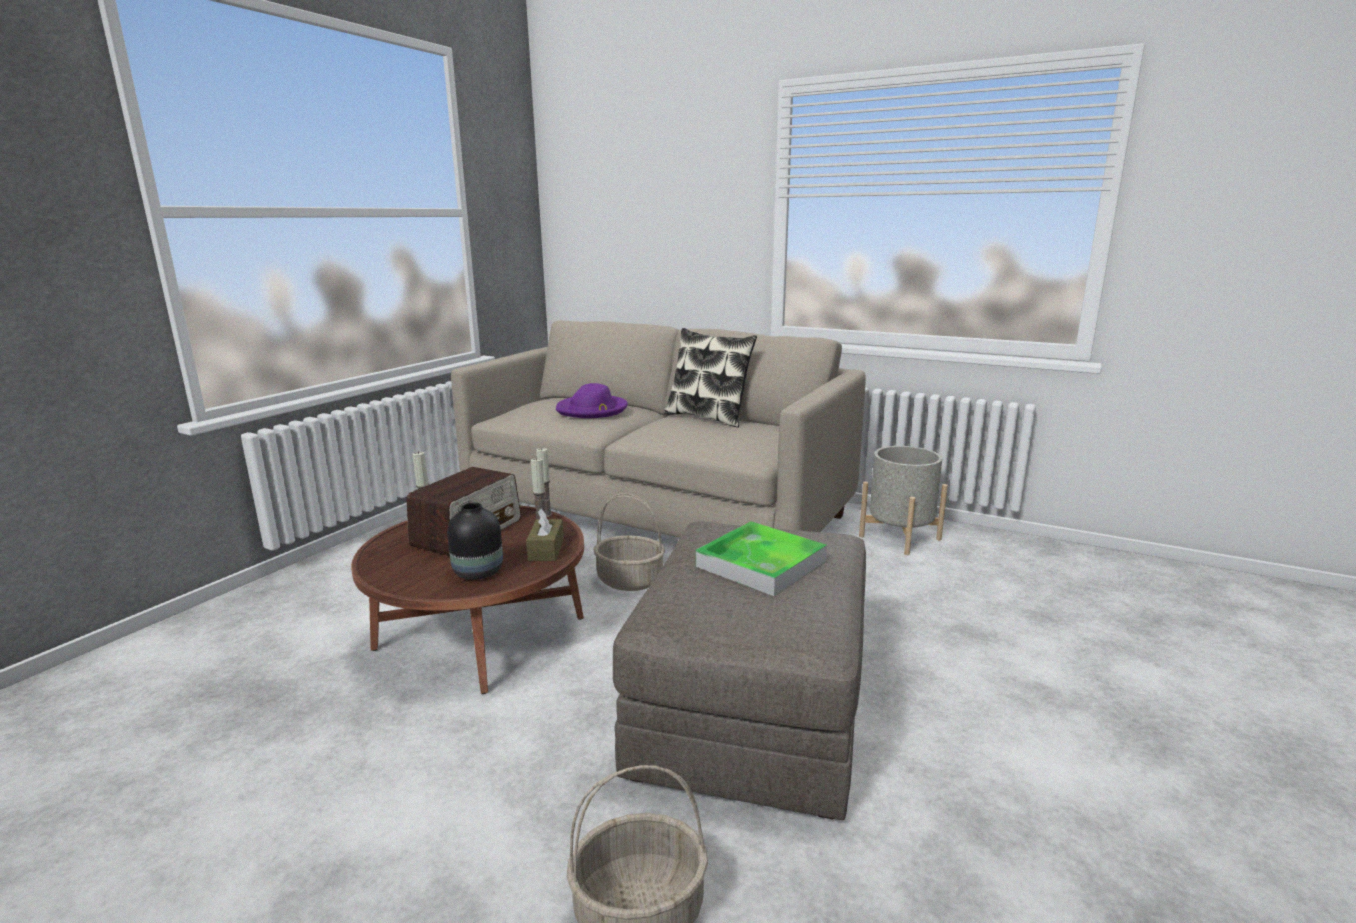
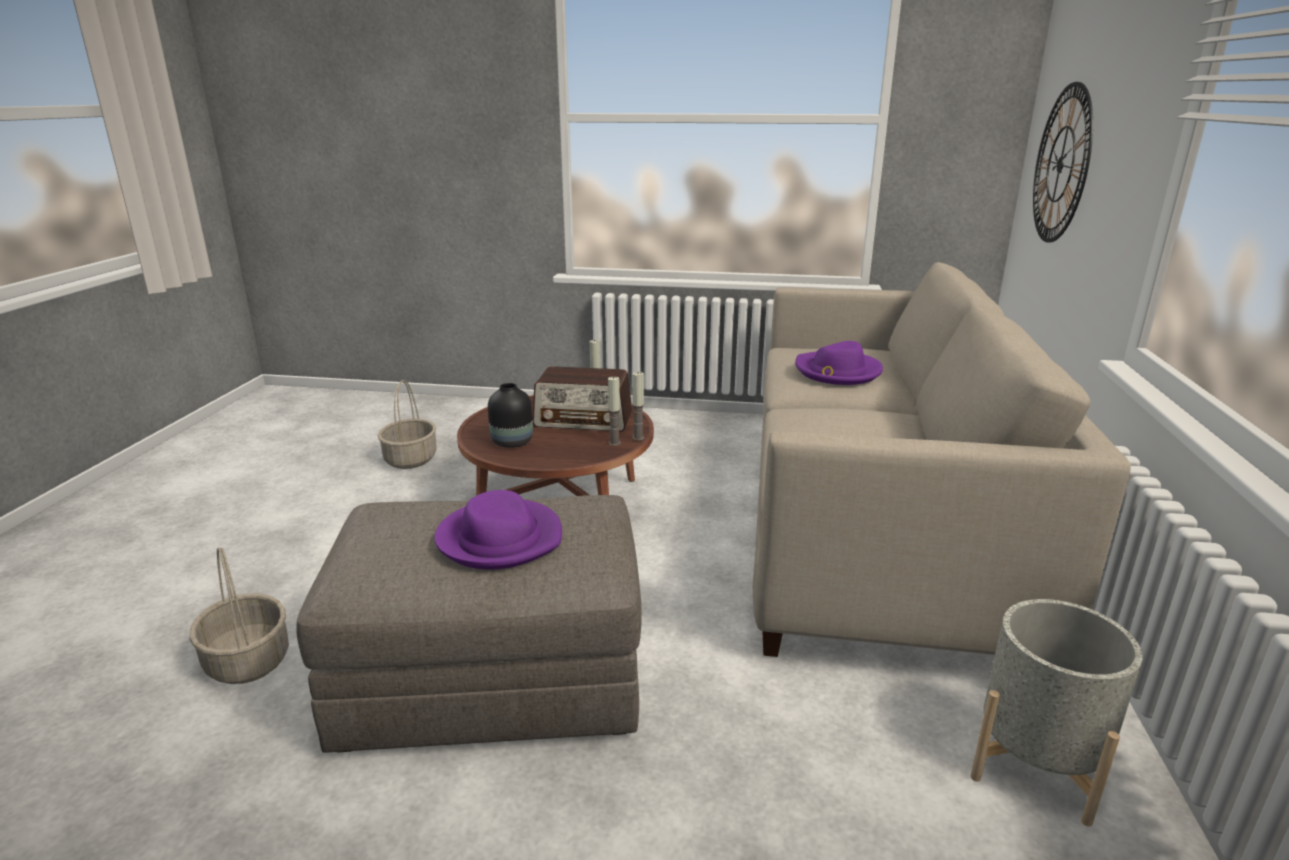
camera: 70 degrees right, 5 degrees up
(546, 549) = (567, 456): brown tissue box -> none
(617, 238) = (1061, 164): none -> wall clock
(631, 580) = (698, 550): basket -> basket (411, 459)
(708, 417) = (908, 431): pillow -> none
(761, 564) = (500, 538): tray -> purple hat

